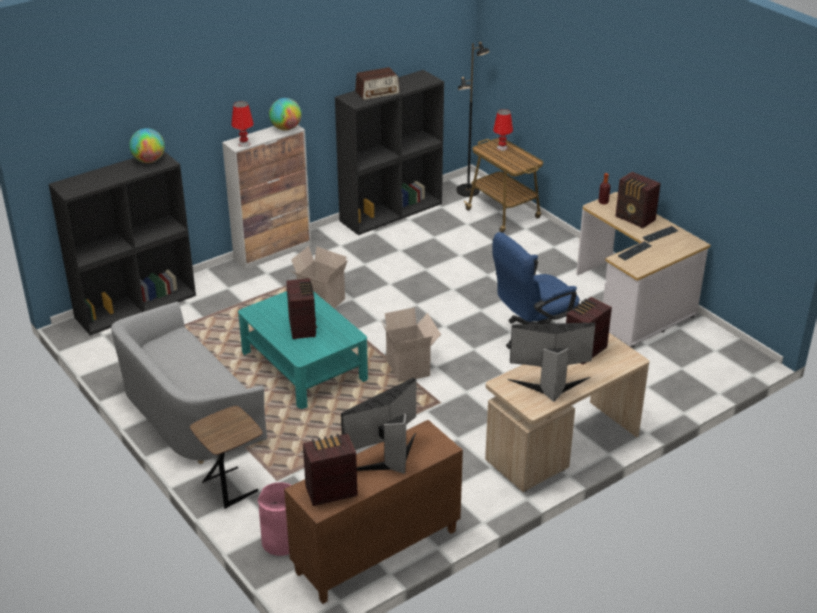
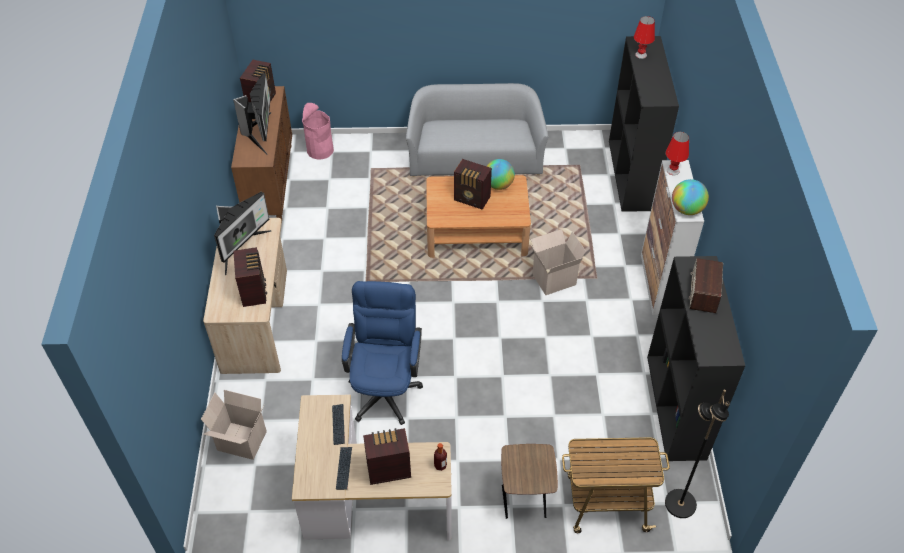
camera: 125 degrees right, 15 degrees up
(149, 161) = (660, 92): globe -> globe (498, 185)
(231, 486) = (385, 148): brown side table -> brown side table (525, 502)
(303, 365) = (476, 231): turquoise coffee table -> brown coffee table
(409, 368) = (420, 287): cardboard box -> cardboard box (240, 442)
(502, 148) = (637, 468): red table lamp -> red table lamp (641, 55)

